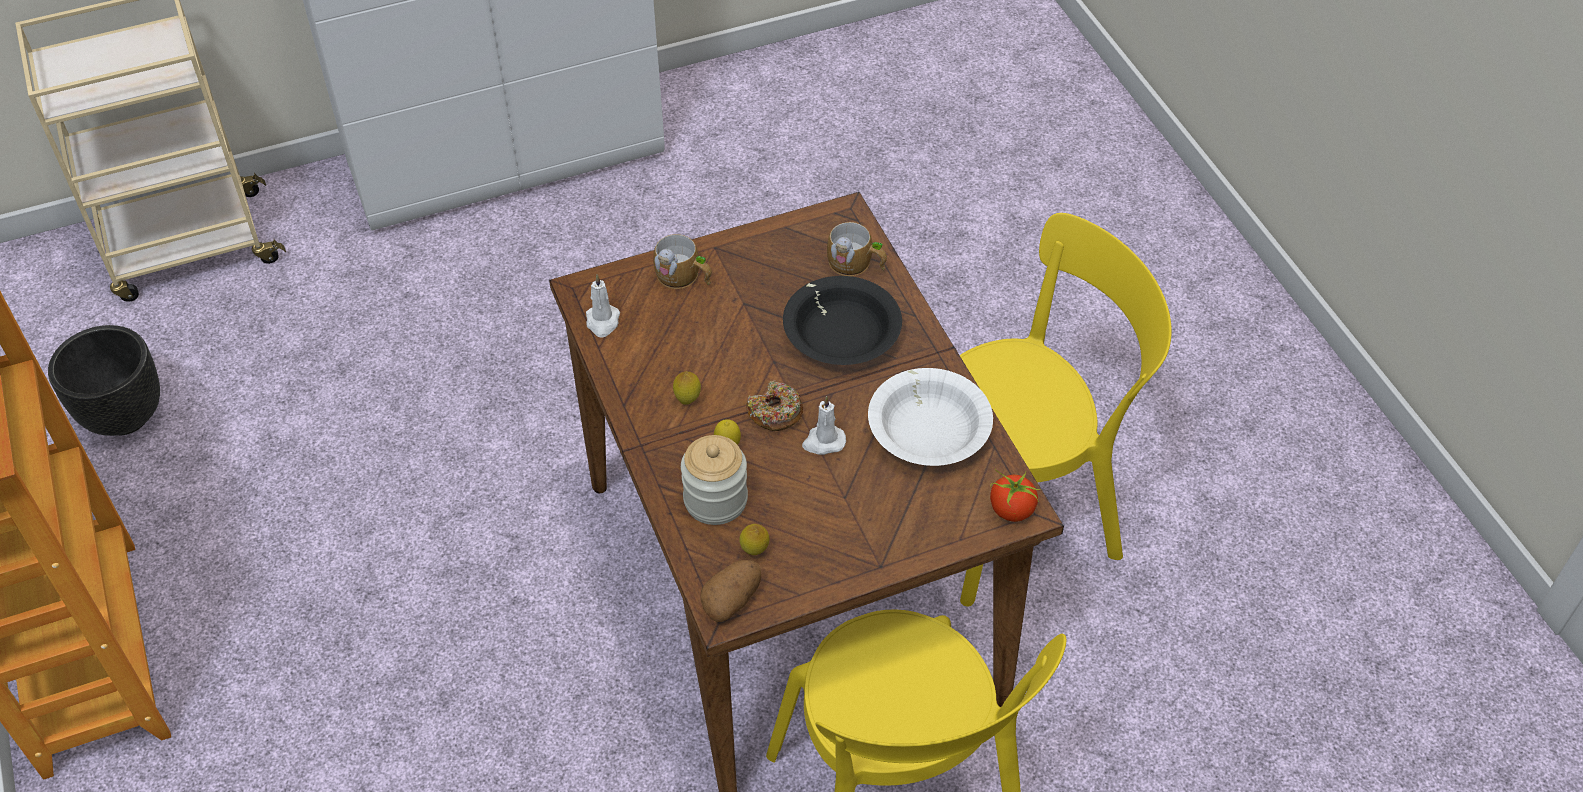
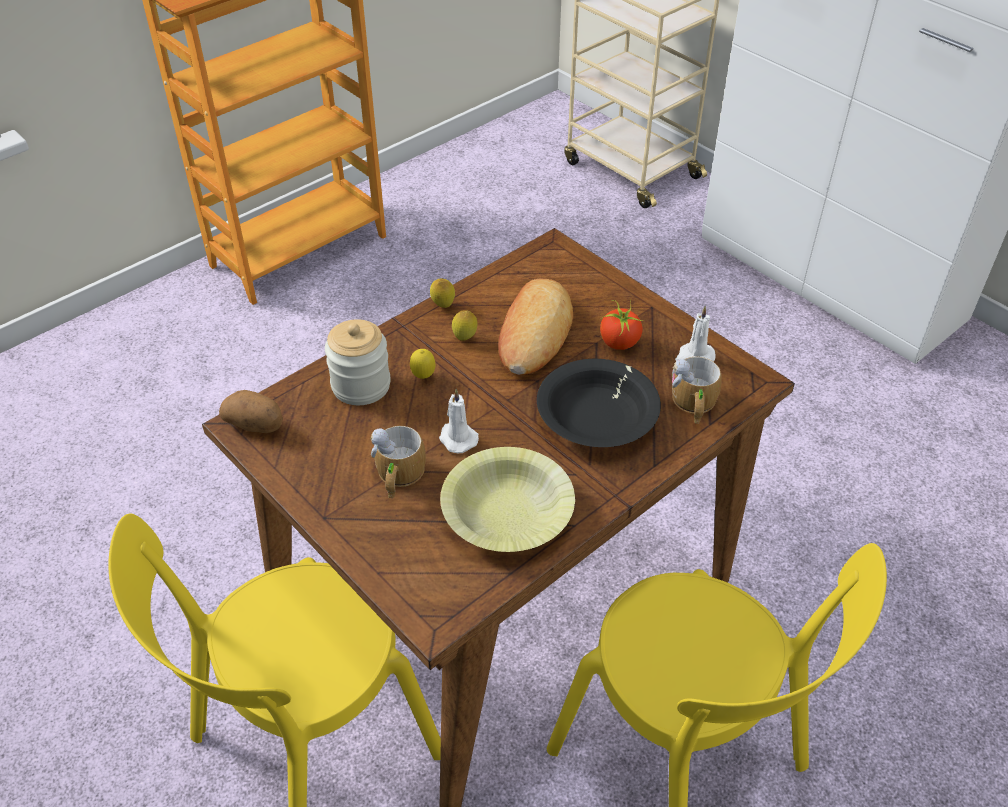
camera: 70 degrees right, 5 degrees down
(123, 417) = (479, 196): black planter -> none
(602, 322) = (525, 267): white candle -> white candle (694, 357)
(684, 278) = (603, 298): mug -> mug (398, 476)
(708, 344) = (534, 333): none -> bread
(754, 551) = (313, 425): lemon -> lemon (443, 306)
(775, 413) = (476, 397): donut -> none
(929, 430) = (508, 513): white bowl -> yellow bowl
(1011, 510) = (431, 607): tomato -> tomato (619, 342)

